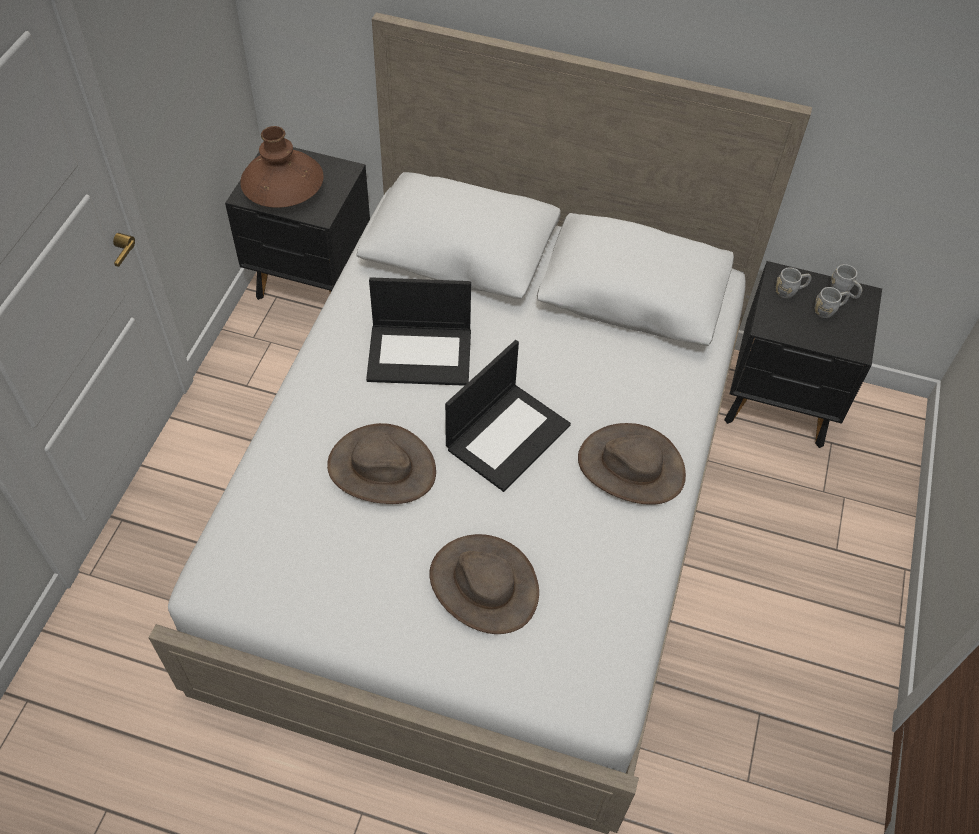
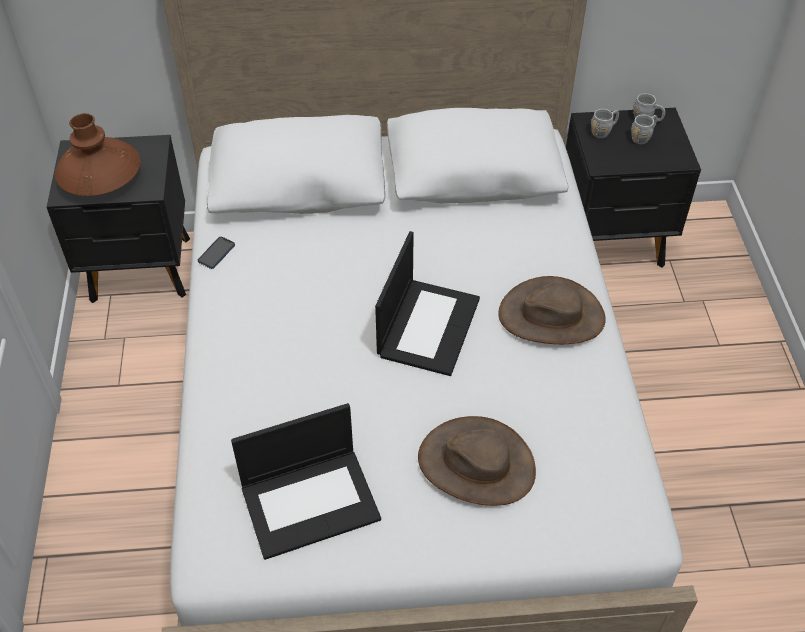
camera: 20 degrees left, 5 degrees down
(350, 297) = (216, 253): none -> phone
(381, 468) = (325, 395): brown hat -> none
(421, 354) = (310, 281): laptop -> laptop (311, 501)

